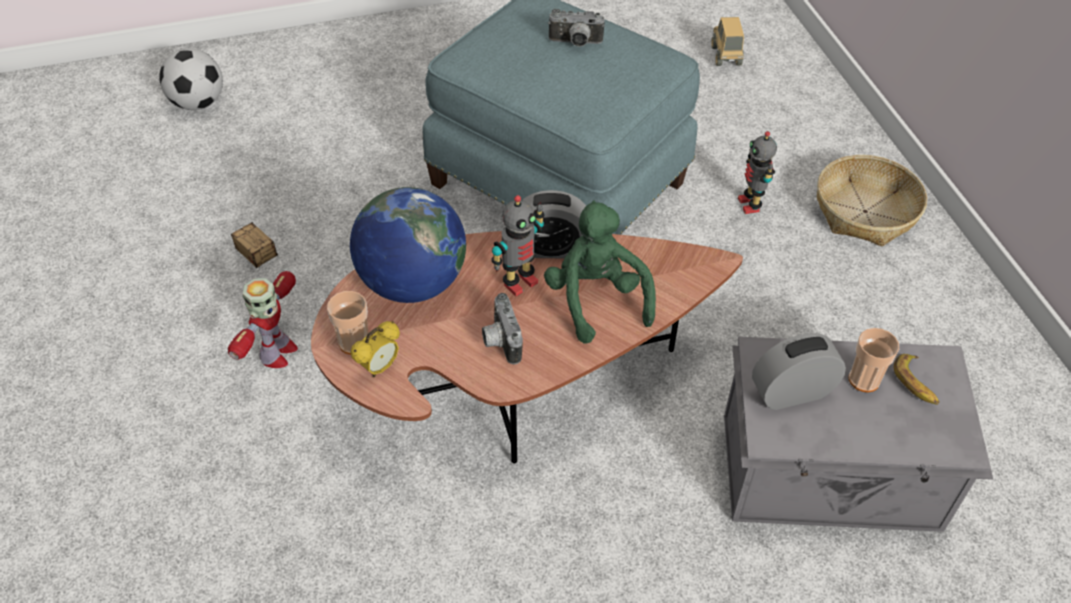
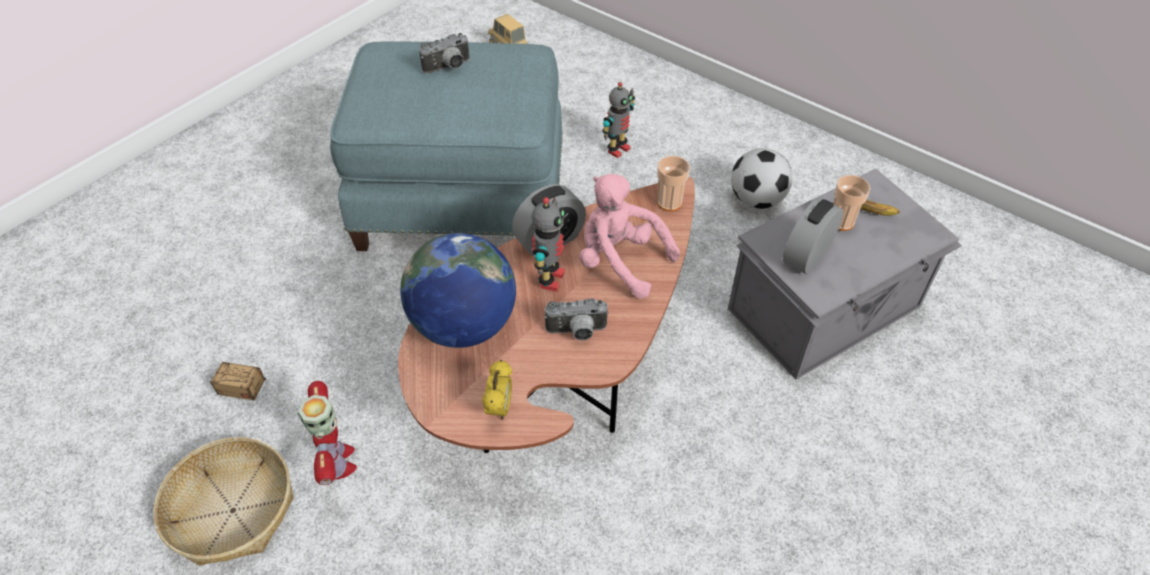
camera: 35 degrees left, 0 degrees up
(198, 103) = (62, 285): football -> football (756, 200)
(354, 342) = (459, 401): cup -> cup (669, 202)
(500, 341) = (577, 332): camera -> camera turned 45 degrees counterclockwise
(596, 300) = (620, 261): green plush toy -> pink plush toy
(750, 204) = (617, 149): toy robot -> toy robot turned 90 degrees counterclockwise
(864, 211) = (695, 119): basket -> basket (232, 511)

